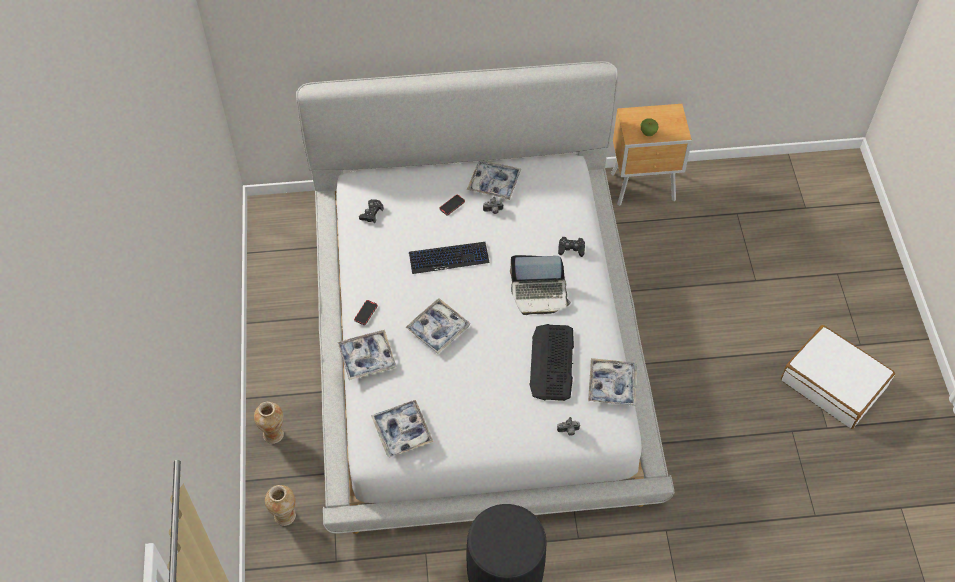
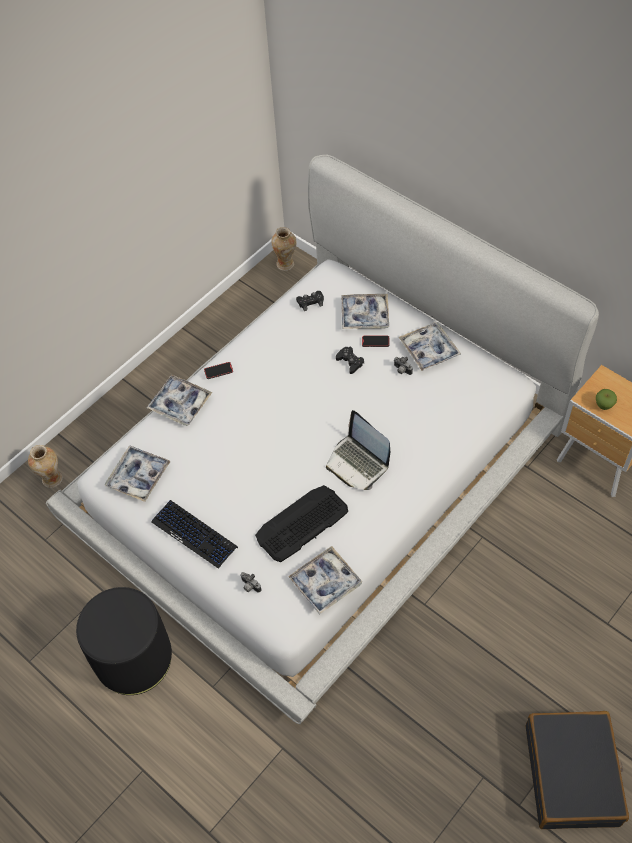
camera: 50 degrees right, 0 degrees up
(274, 434) = (110, 418): vase -> vase (286, 264)
(438, 329) = (251, 425): tray -> tray (364, 315)
(449, 258) = (324, 379): keyboard -> keyboard (194, 534)
(571, 249) = (427, 449): black game controller -> black game controller (350, 362)
(833, 383) = (572, 775): white suitcase -> black suitcase

